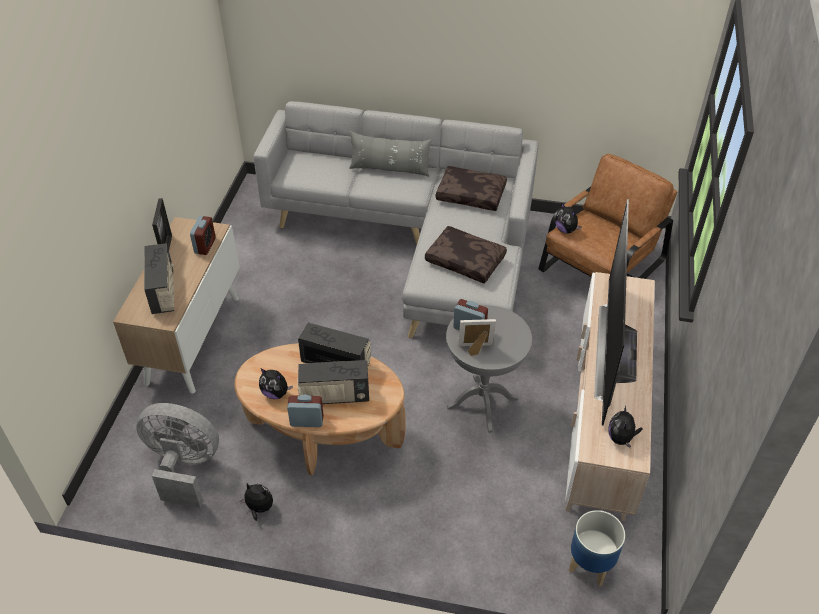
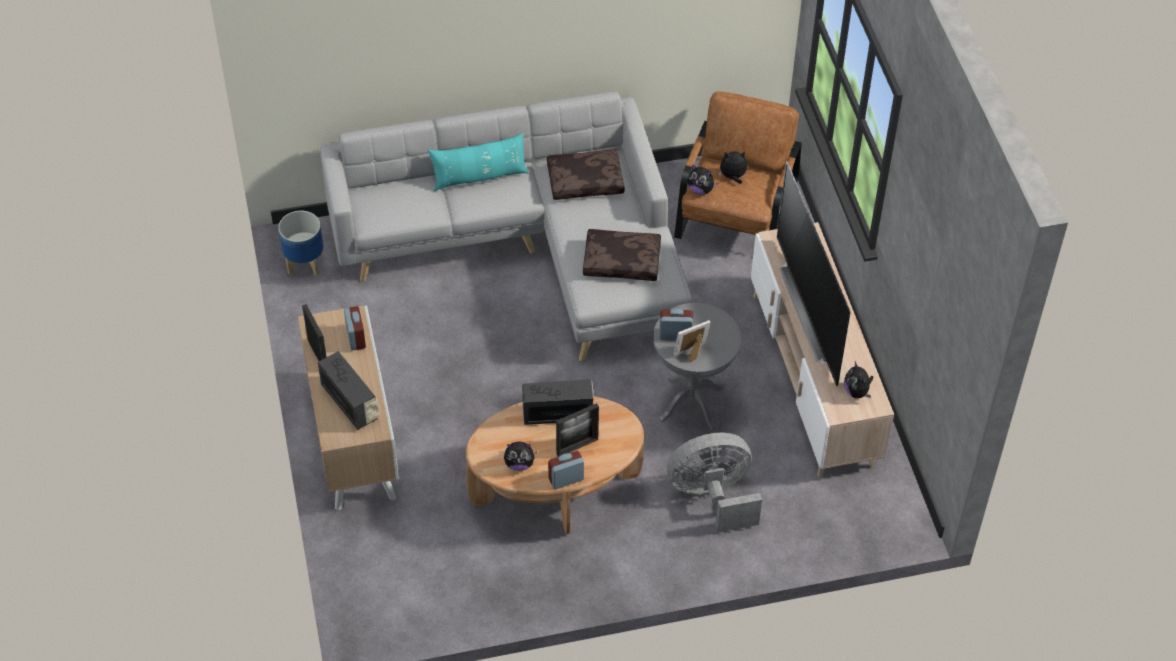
camera: 25 degrees left, 5 degrees up
(184, 467) = (437, 573): grey fan -> grey fan (712, 496)
(259, 508) = (537, 582): plush toy -> plush toy (732, 177)
(334, 396) = (577, 447): radio -> picture frame
(390, 169) = (479, 177): grey pillow -> turquoise pillow
(590, 564) = (861, 516): planter -> planter (305, 263)

